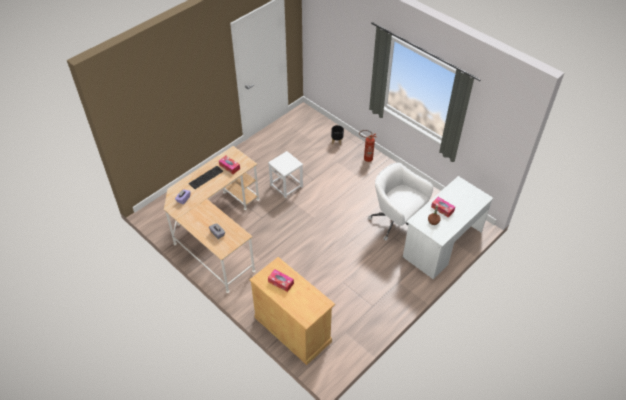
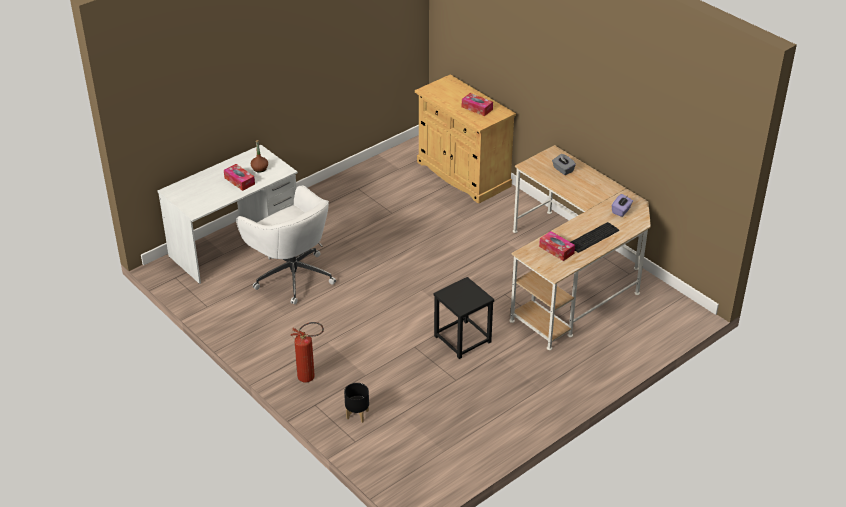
camera: 175 degrees left, 10 degrees down
(286, 186) = (462, 339): white stool -> black stool

